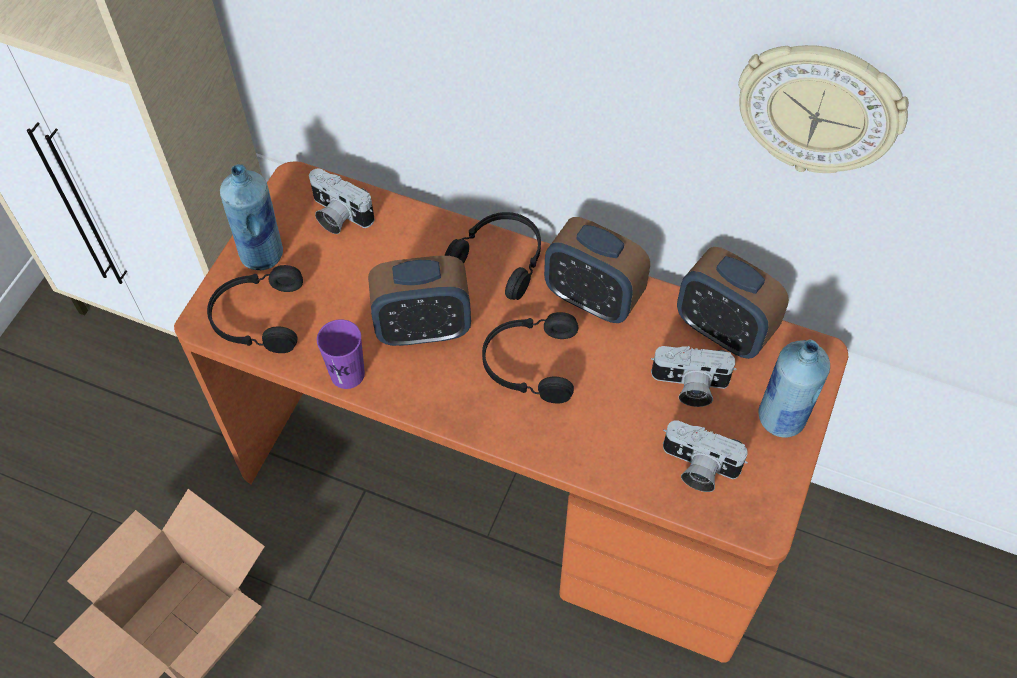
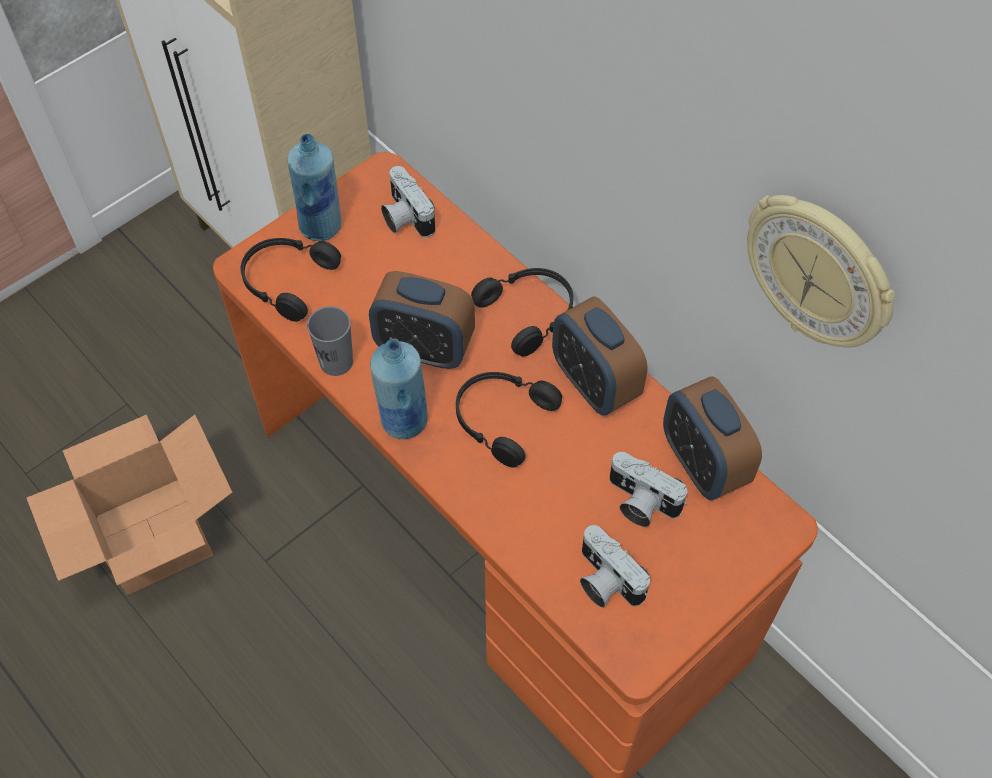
camera: 25 degrees right, 0 degrees up
(347, 374) = (336, 362): purple cup -> grey cup
(781, 418) = (711, 570): blue bottle -> blue bottle (403, 421)

